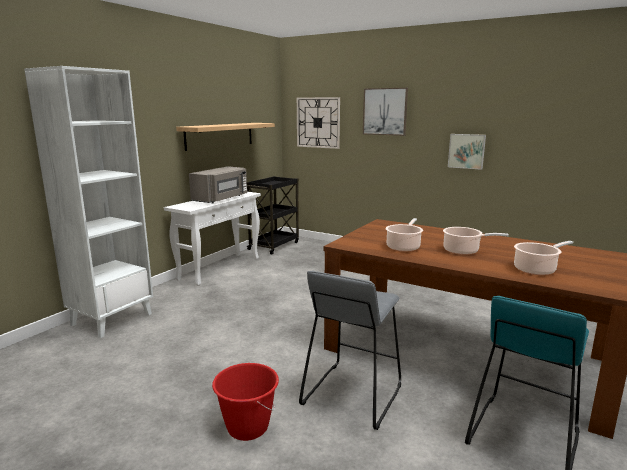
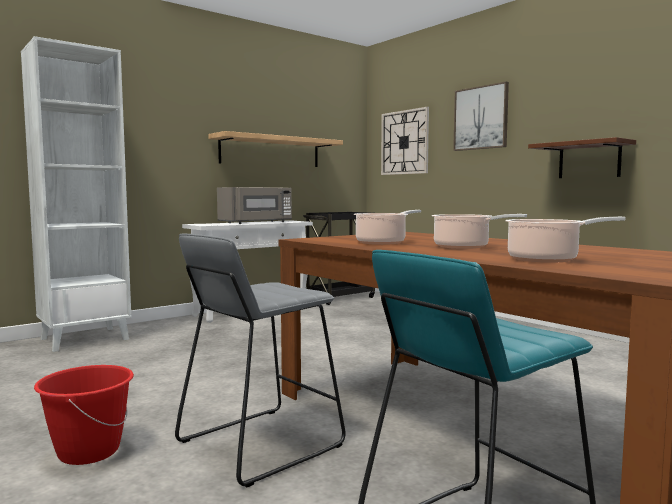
camera: 20 degrees right, 10 degrees down
(466, 151) = (589, 160): picture -> brown shelf

